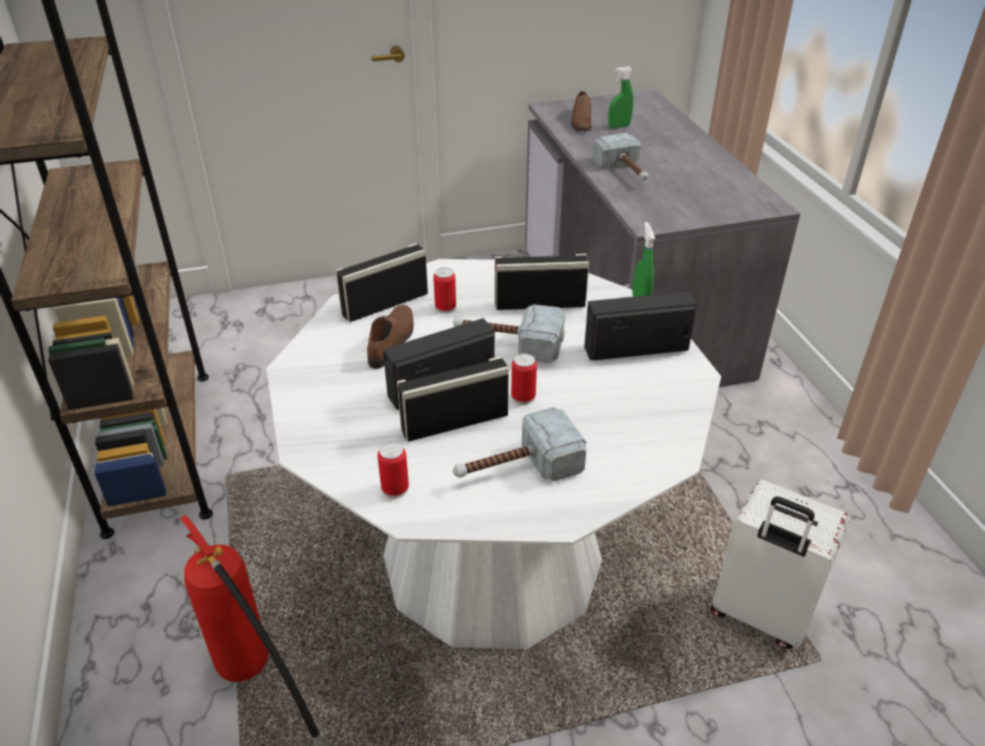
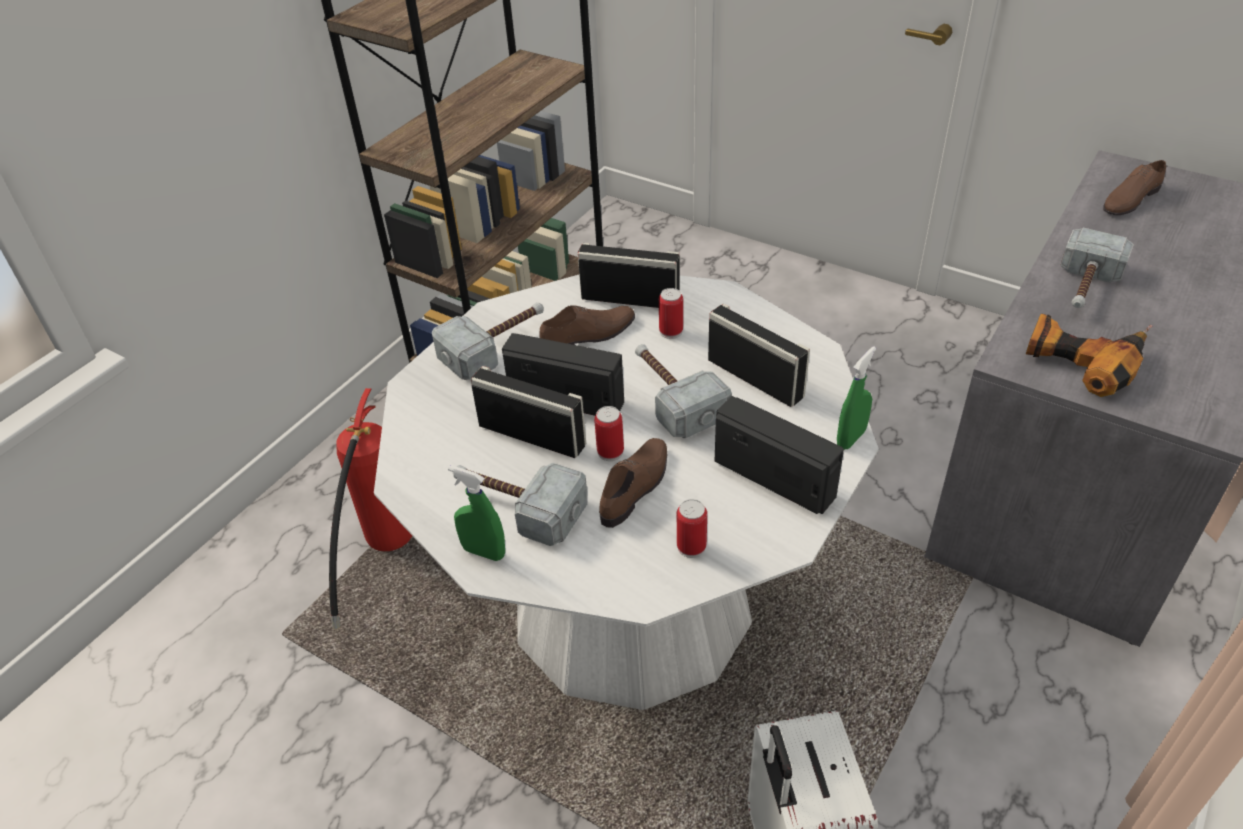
camera: 50 degrees right, 5 degrees up
(332, 386) = (497, 345): none -> hammer
(395, 488) = (422, 455): can -> can (691, 547)
(571, 405) = (636, 486): none -> brown shoe
(619, 126) = (1170, 227): green spray bottle -> green spray bottle (484, 552)
(676, 204) = (1083, 357): none -> power drill

